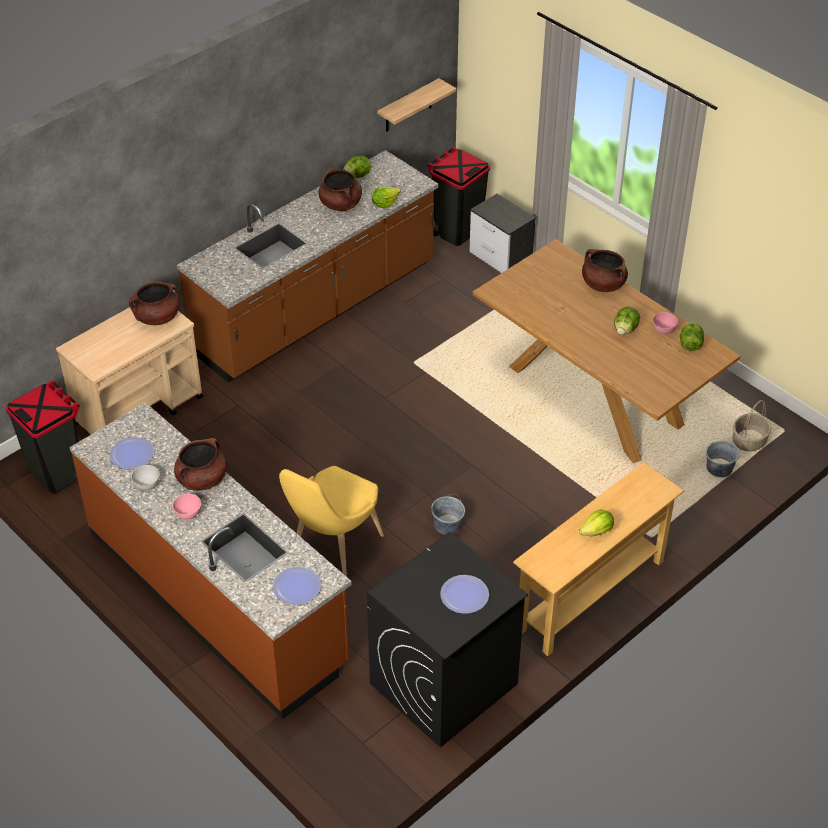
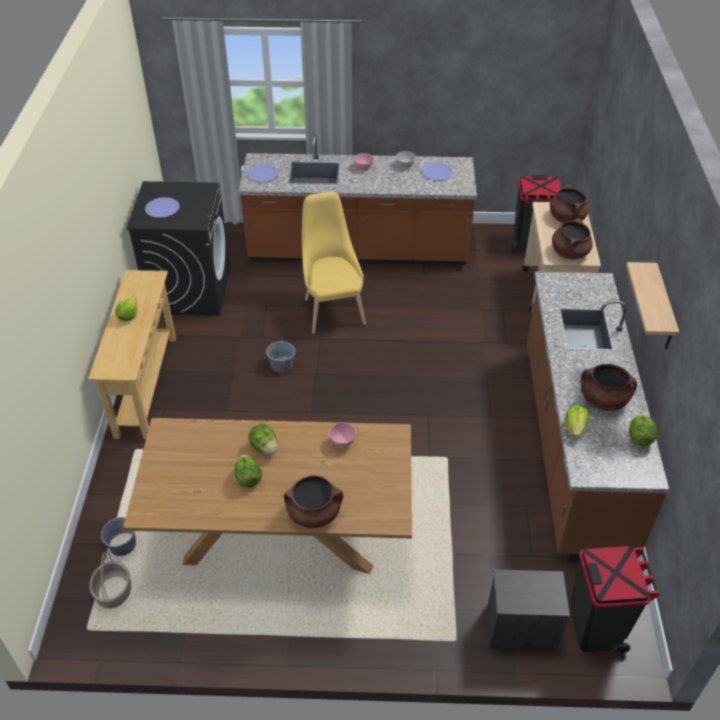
camera: 135 degrees right, 0 degrees up
(202, 479) = (382, 183): brown cooking pot -> brown cooking pot (566, 218)
(408, 106) = (693, 497): shelf -> shelf (663, 309)
(663, 330) = (214, 502): pink bowl -> pink bowl (342, 442)
(690, 344) = (178, 505): lettuce -> lettuce (264, 447)

